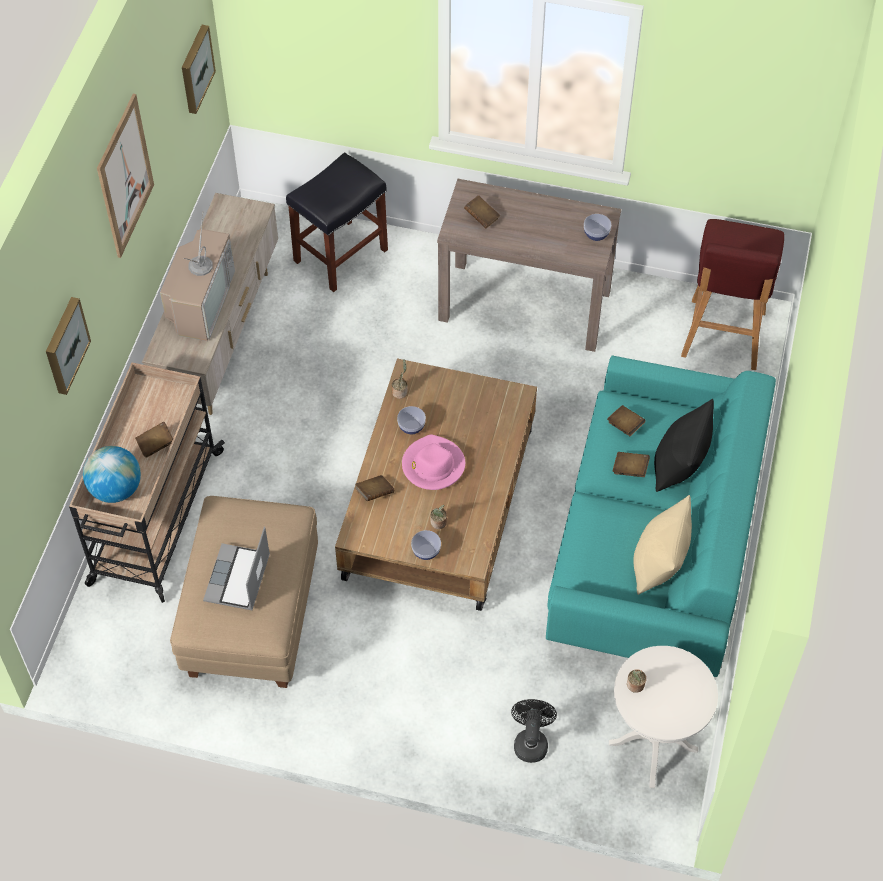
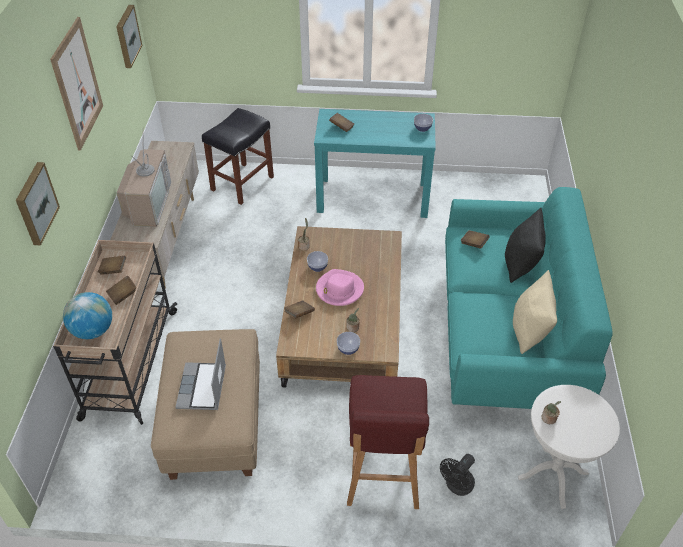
camera: 10 degrees left, 10 degrees down
(525, 305) = (373, 197): brown console table -> turquoise console table
(531, 741) = (457, 487): black fan -> black fan turned 135 degrees counterclockwise
(630, 469) = (487, 270): brown book -> brown book (113, 270)
(722, 336) = (508, 199): red stool -> red stool (383, 477)

